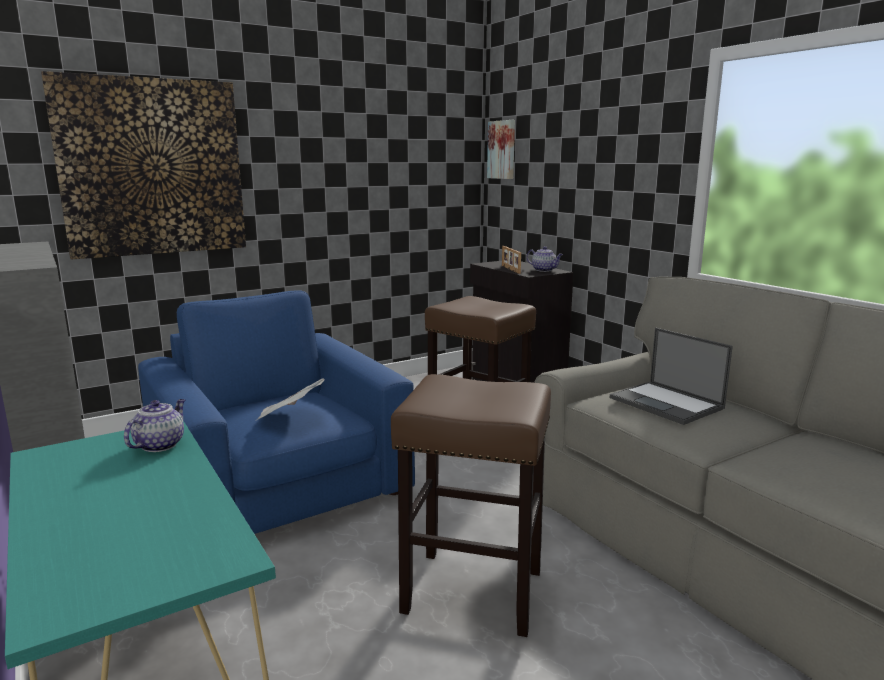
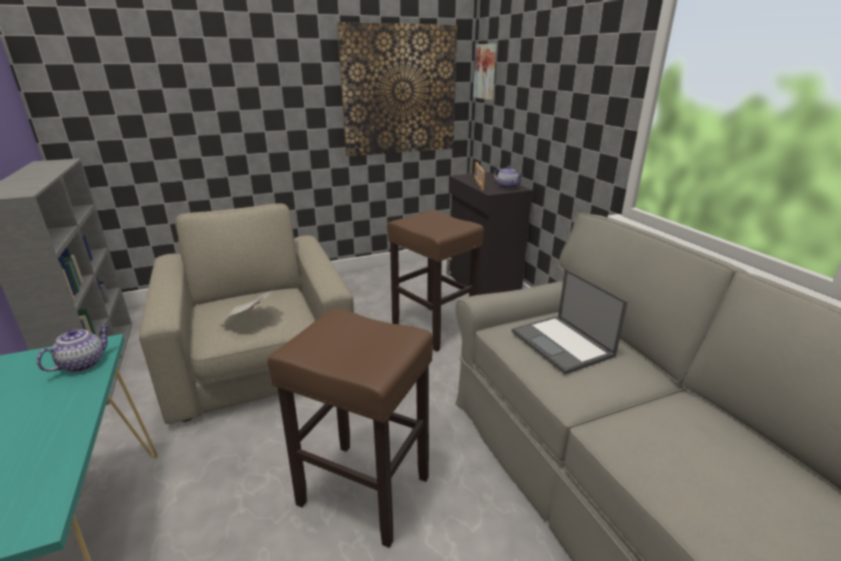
camera: 10 degrees right, 10 degrees up
(153, 168) = (173, 92): picture -> picture (399, 91)
(280, 481) = (261, 357): blue armchair -> beige armchair

